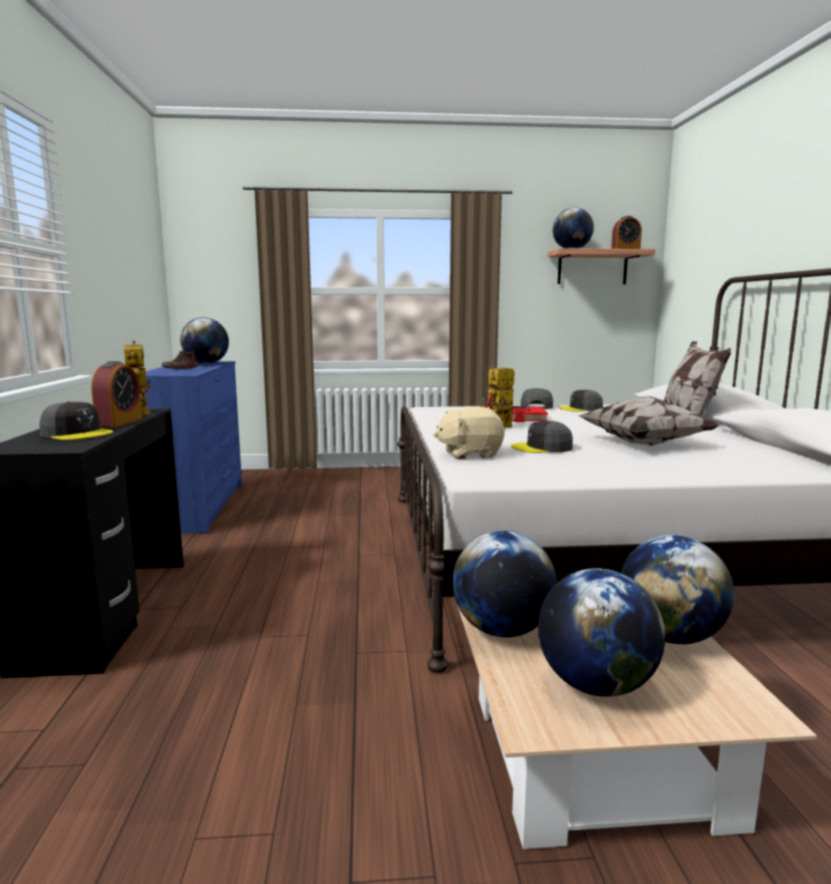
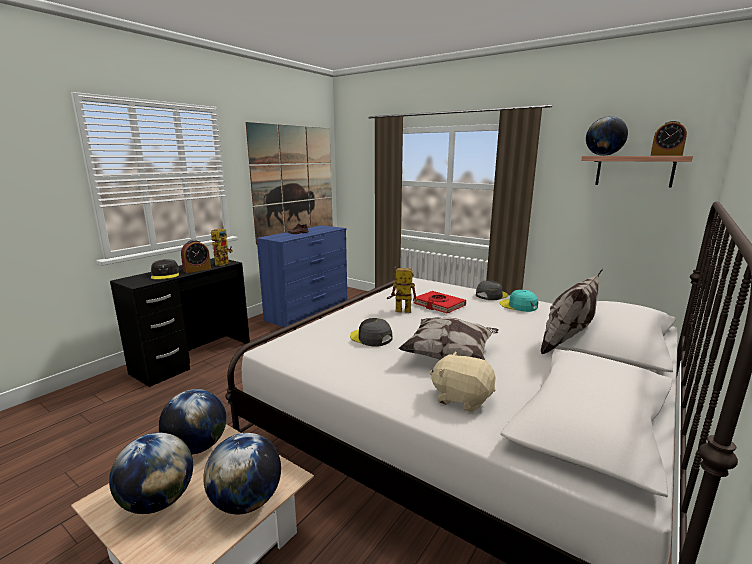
camera: 40 degrees right, 5 degrees up
(133, 285) = (294, 182): none -> picture
(206, 364) = (322, 230): globe -> none
(469, 454) = (318, 330): beige plush toy -> beige plush toy (462, 398)
(581, 409) = (518, 306): grey cap -> turquoise cap

